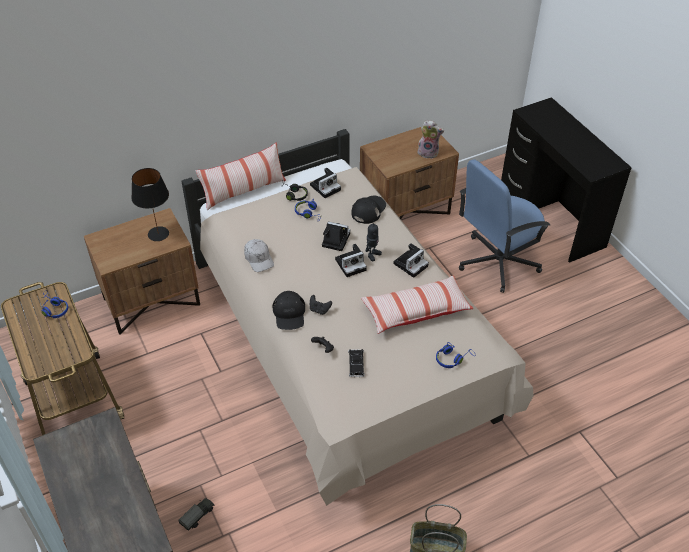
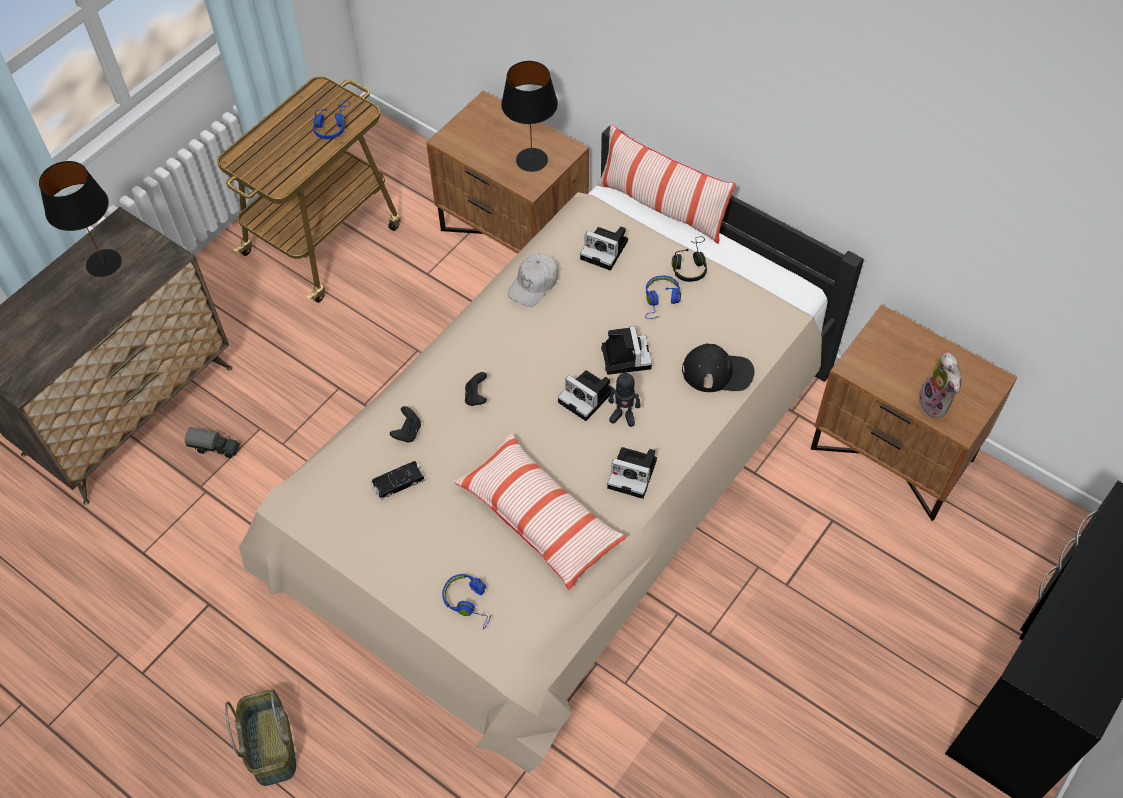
camera: 65 degrees right, 10 degrees up
(79, 462) = (103, 263): none -> black table lamp
(289, 313) = (451, 365): black cap -> none
(326, 187) = (733, 296): camera -> camera (606, 250)
(497, 262) = (867, 634): blue office chair -> none

